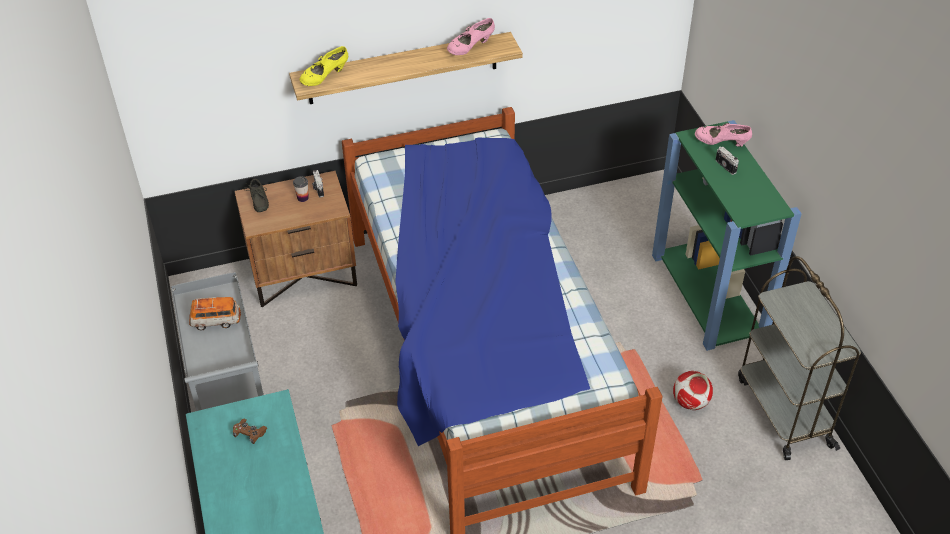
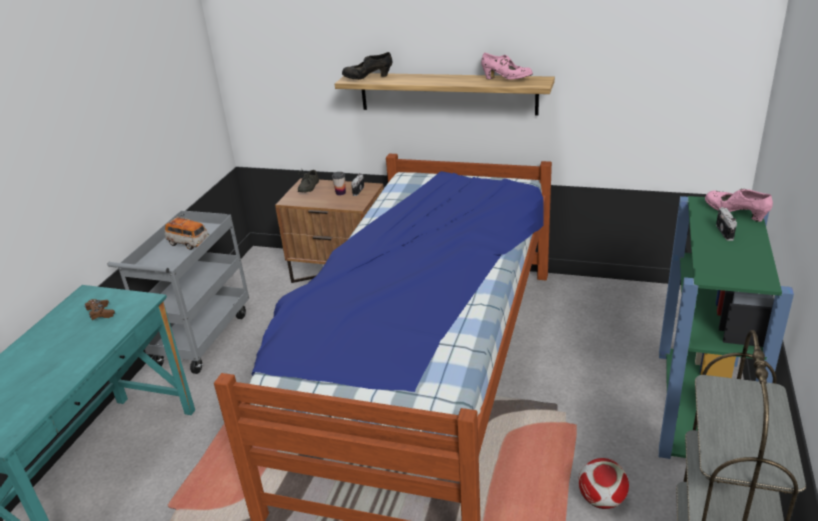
camera: 35 degrees right, 15 degrees down
(325, 77) = (368, 78): yellow shoe -> black shoe
(470, 48) = (506, 80): pink shoe -> pink shoe turned 150 degrees counterclockwise

